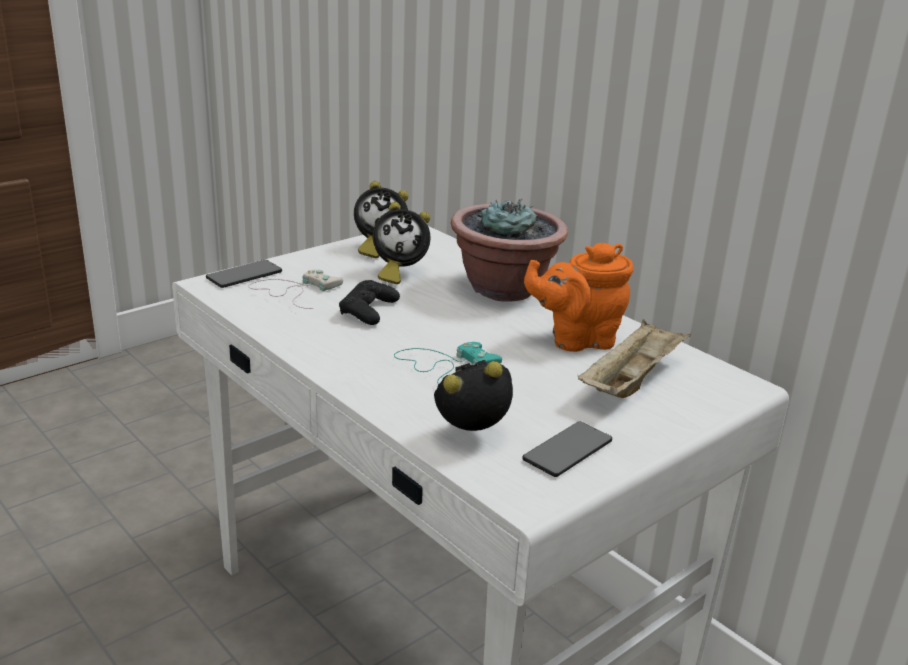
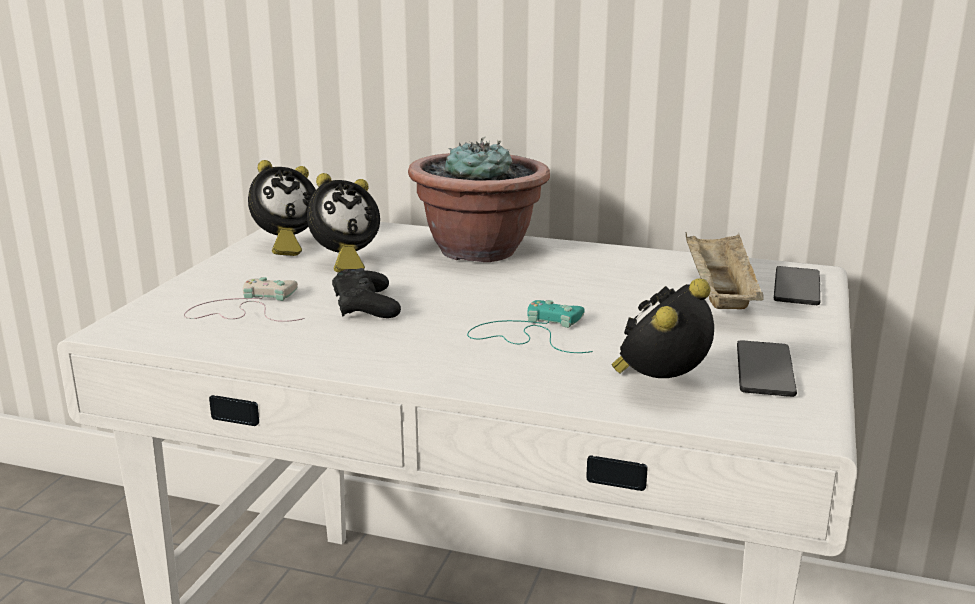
camera: 30 degrees left, 5 degrees down
(244, 275) = (155, 309): phone -> phone (797, 288)
(577, 340) = (617, 275): orange teapot -> none

